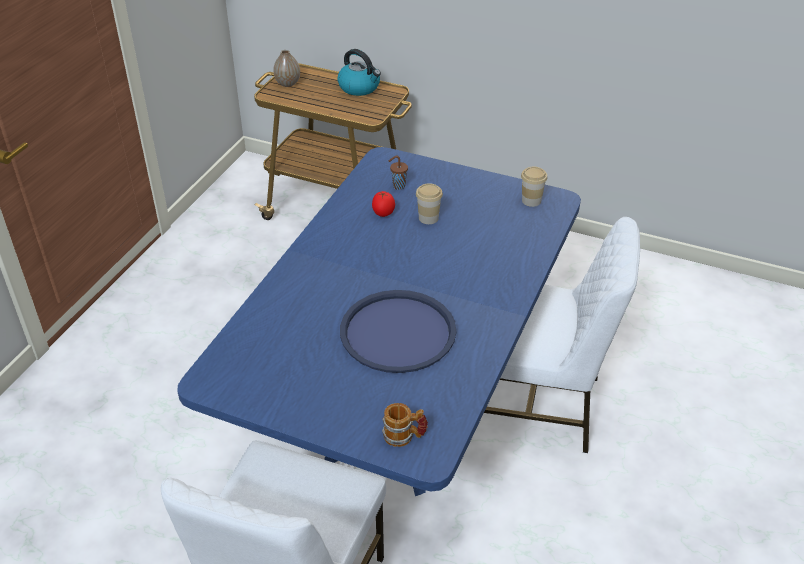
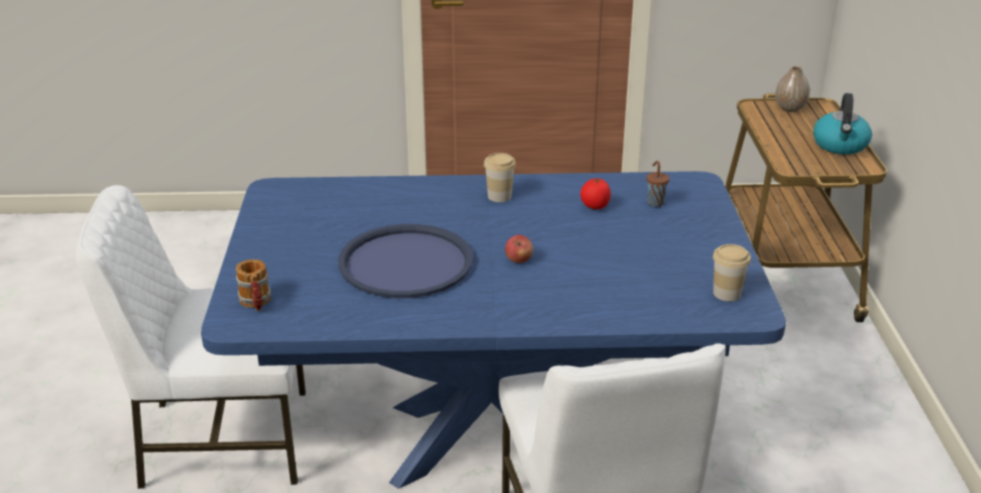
camera: 65 degrees right, 10 degrees down
(428, 218) = (615, 234): cup -> cup (499, 196)
(433, 274) = (518, 260): none -> apple

